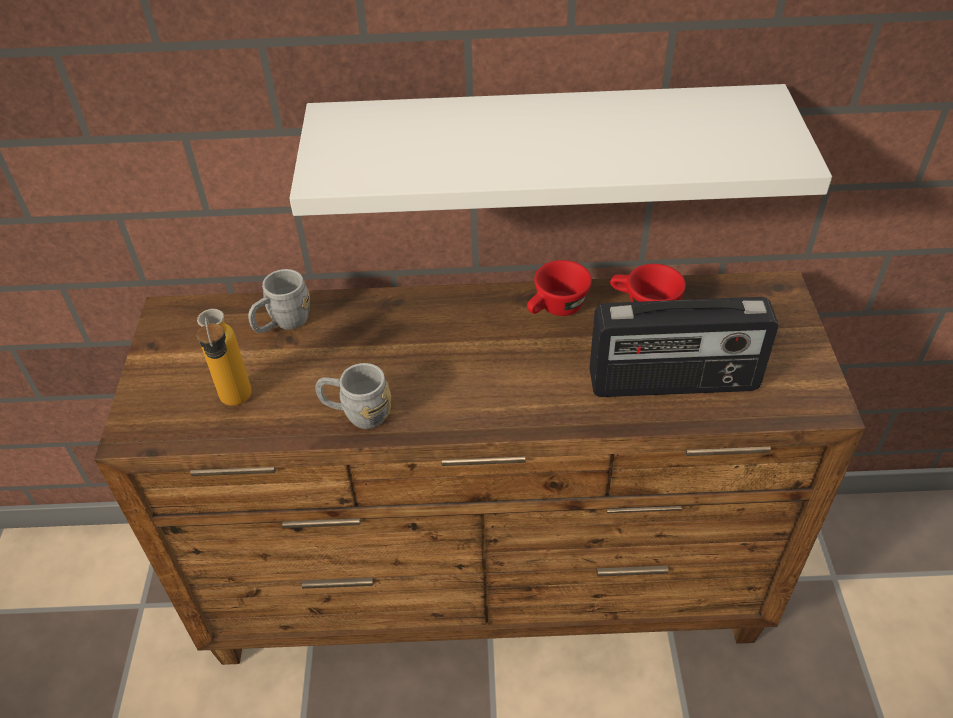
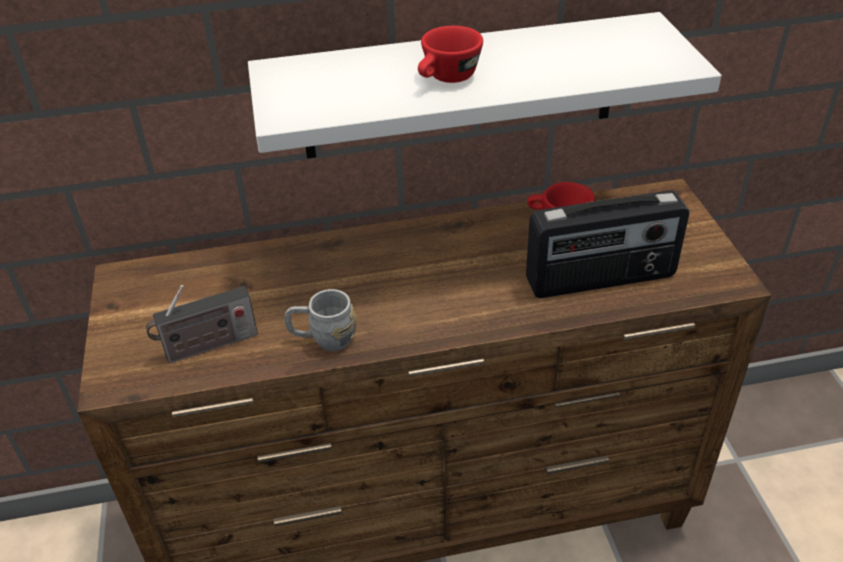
camera: 10 degrees left, 5 degrees down
(237, 405) = (207, 346): bottle -> radio
(283, 323) = (234, 272): grey mug -> none
(556, 309) = (482, 232): red cup -> red cup (447, 79)

